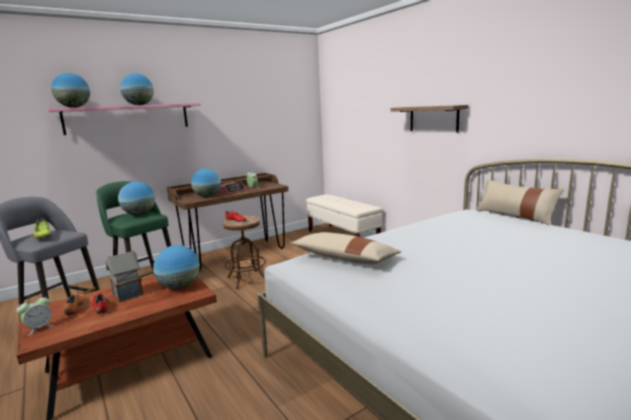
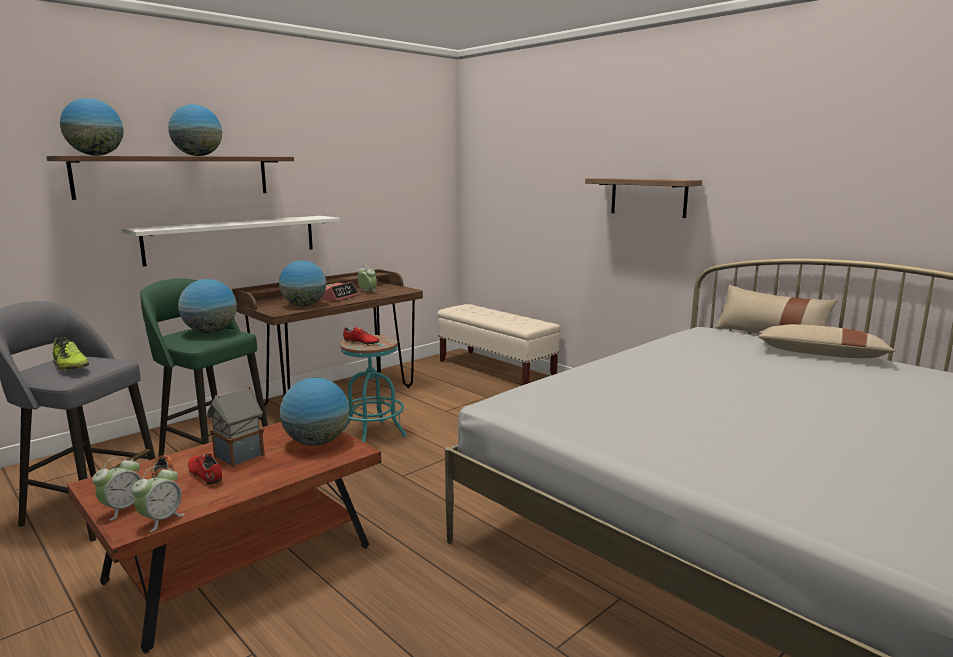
camera: 10 degrees left, 0 degrees up
(56, 337) = (161, 520): none -> alarm clock
(128, 118) = (176, 176): pink shelf -> brown shelf
(167, 156) = (233, 239): none -> white shelf
(247, 279) = (373, 434): brown stool -> turquoise stool
(344, 258) = (577, 394): beige pillow -> beige pillow (821, 355)

